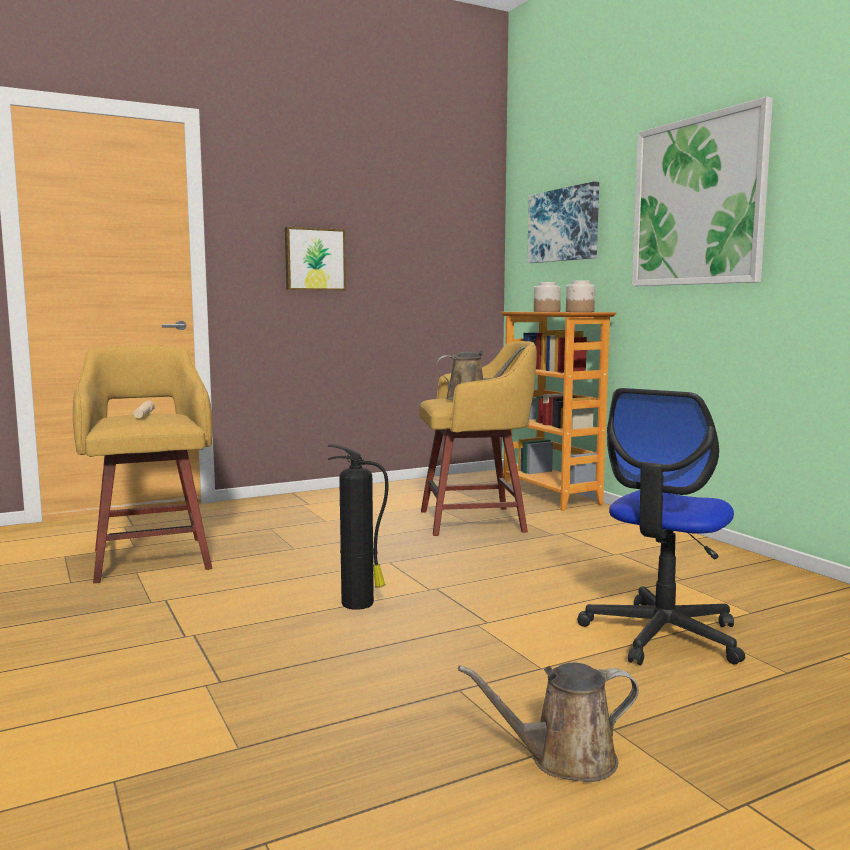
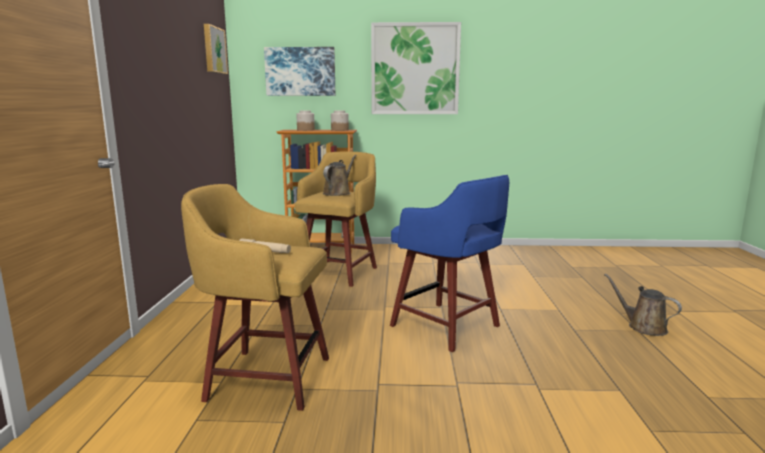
camera: 60 degrees left, 5 degrees up
(314, 259) = (164, 91): picture -> picture (213, 50)
(359, 604) = (447, 327): fire extinguisher -> blue stool
(564, 759) = (643, 327): brown watering can -> brown watering can turned 120 degrees clockwise
(662, 635) = (537, 282): office chair -> none

